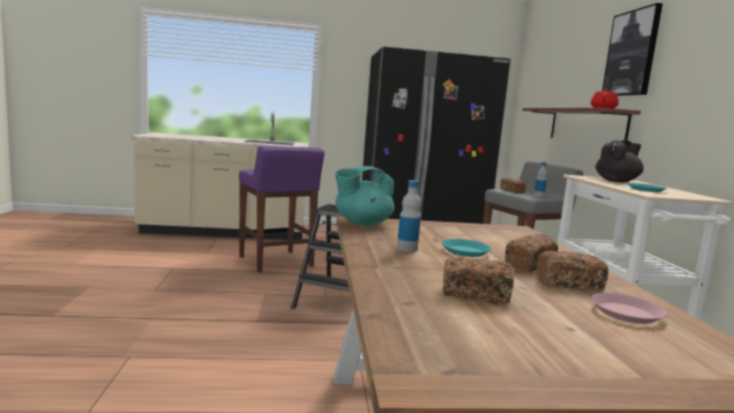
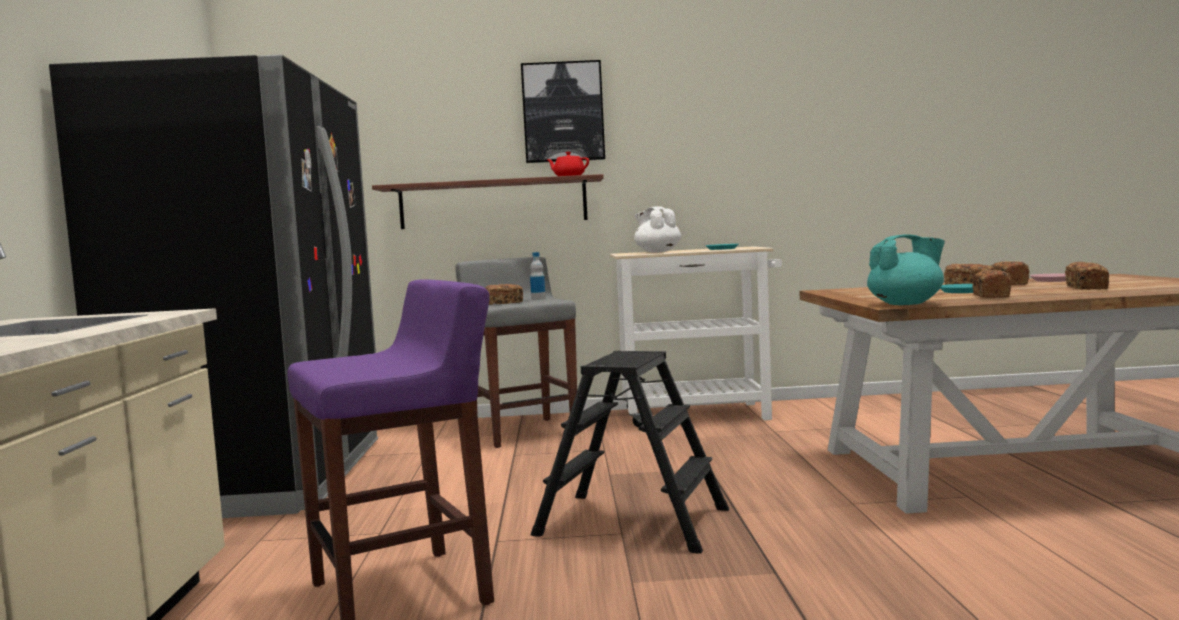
camera: 85 degrees left, 5 degrees down
(362, 223) = (906, 304): turquoise teapot -> turquoise teapot turned 75 degrees counterclockwise
(407, 249) = (990, 296): bottle -> bread
(617, 181) = (657, 252): black teapot -> white teapot

